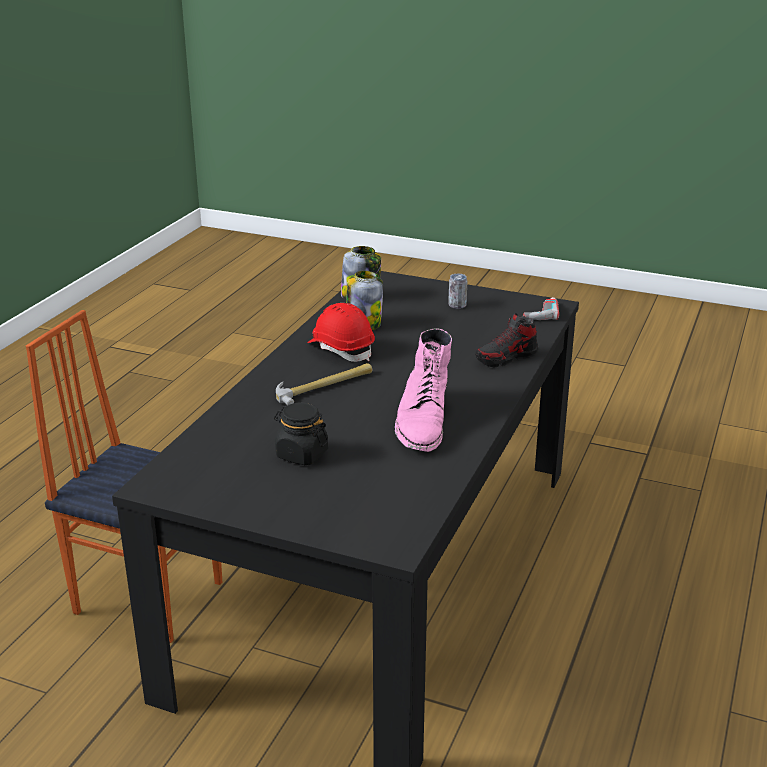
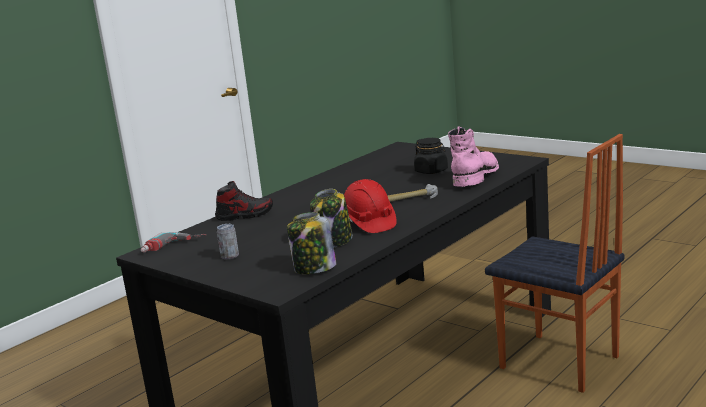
camera: 160 degrees left, 10 degrees down
(422, 422) = (345, 183): pink boot -> pink boot (476, 176)

